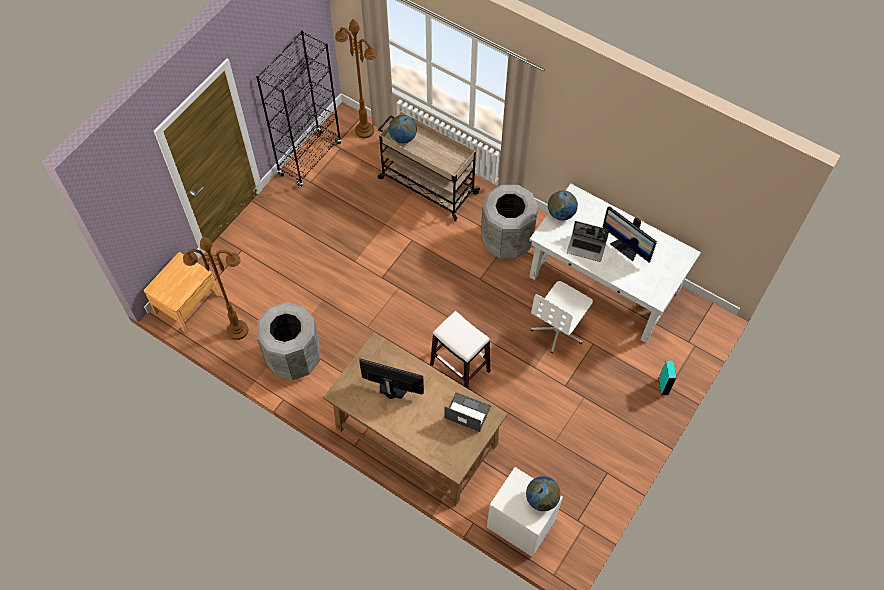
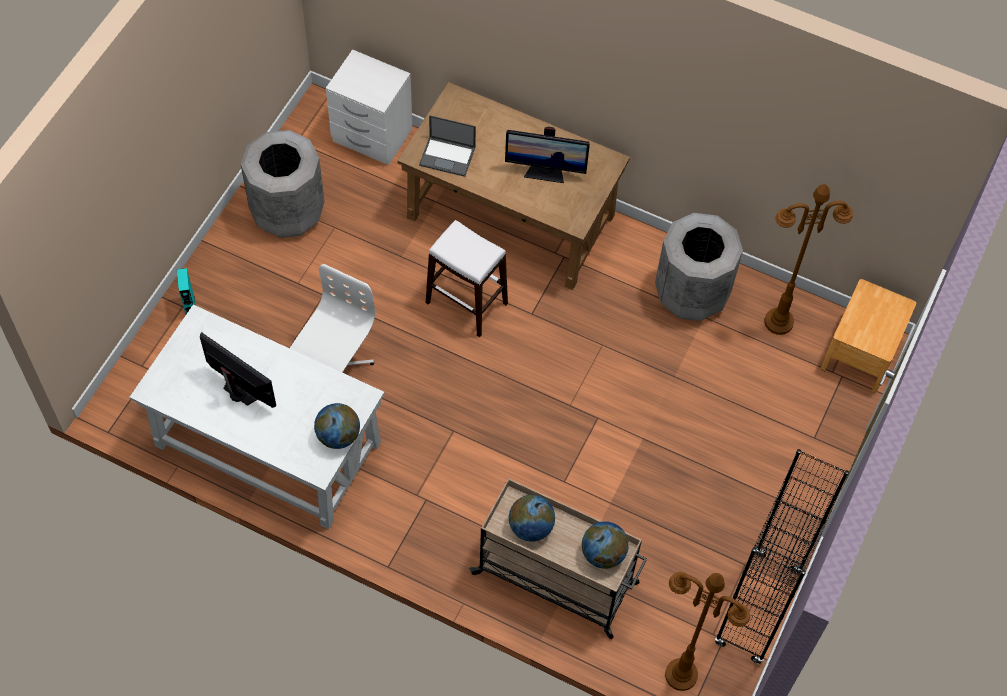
camera: 170 degrees right, 0 degrees up
(506, 241) = (419, 495): grey trash can -> grey trash can (288, 212)
(541, 499) = (350, 83): globe -> globe (531, 527)
(586, 247) = (298, 385): laptop -> none

